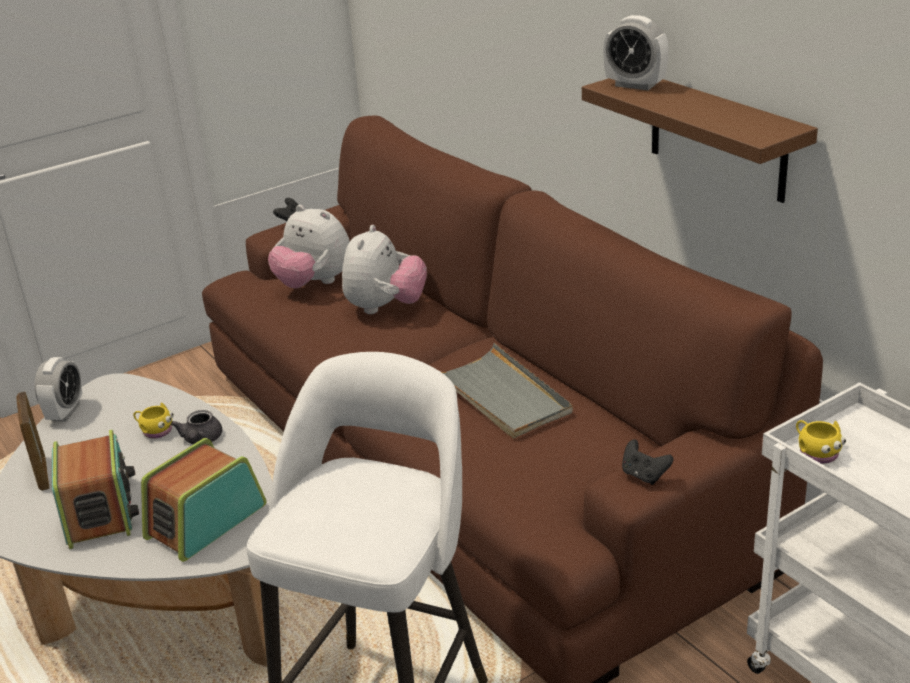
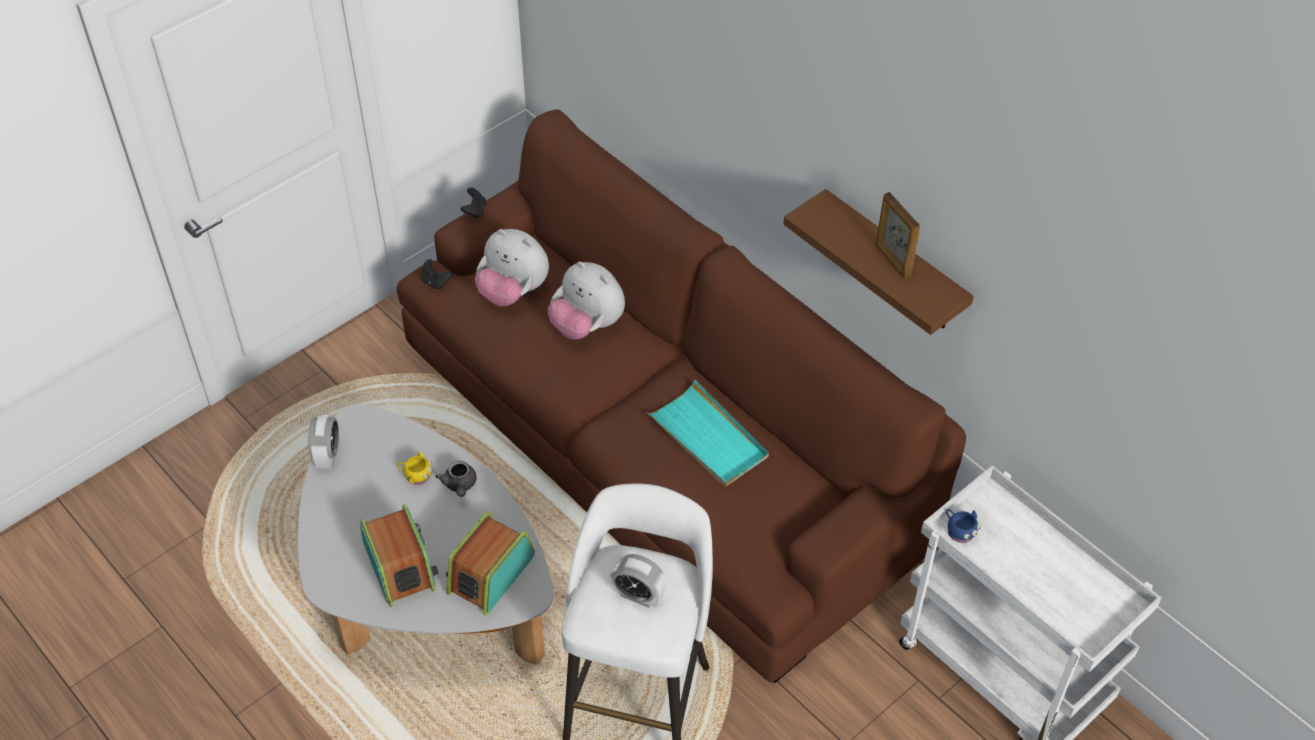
camera: 10 degrees left, 20 degrees up
(42, 474) = (335, 528): picture frame -> picture frame (892, 261)
(385, 307) = (587, 325): plush toy -> plush toy turned 120 degrees clockwise
(502, 396) = (708, 438): grey tray -> turquoise tray
(635, 85) = (828, 218): alarm clock -> alarm clock (638, 596)
(644, 475) = (833, 535): black game controller -> black game controller (436, 282)
(816, 452) = (959, 531): yellow mug -> blue mug

